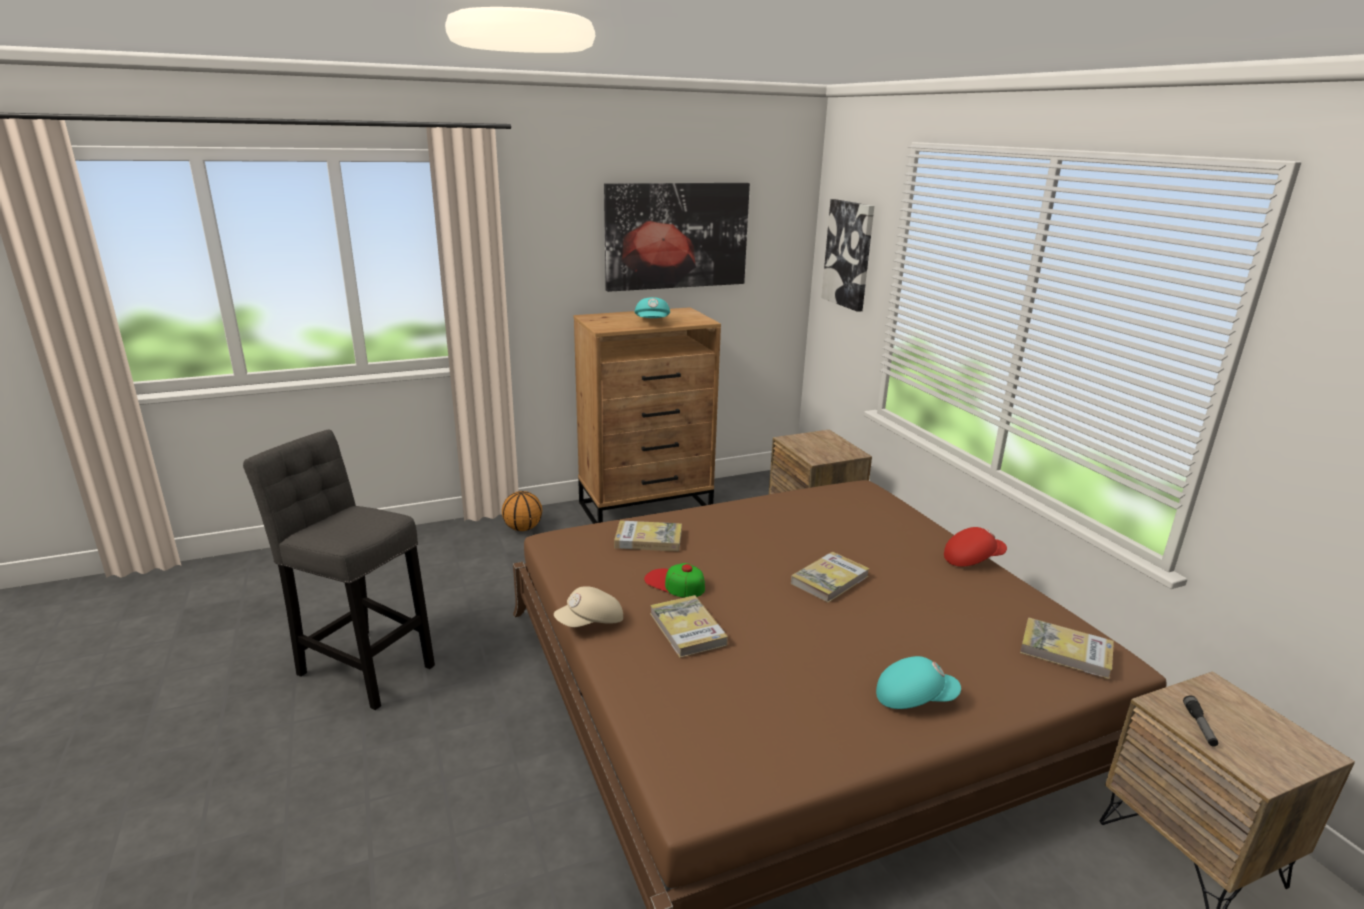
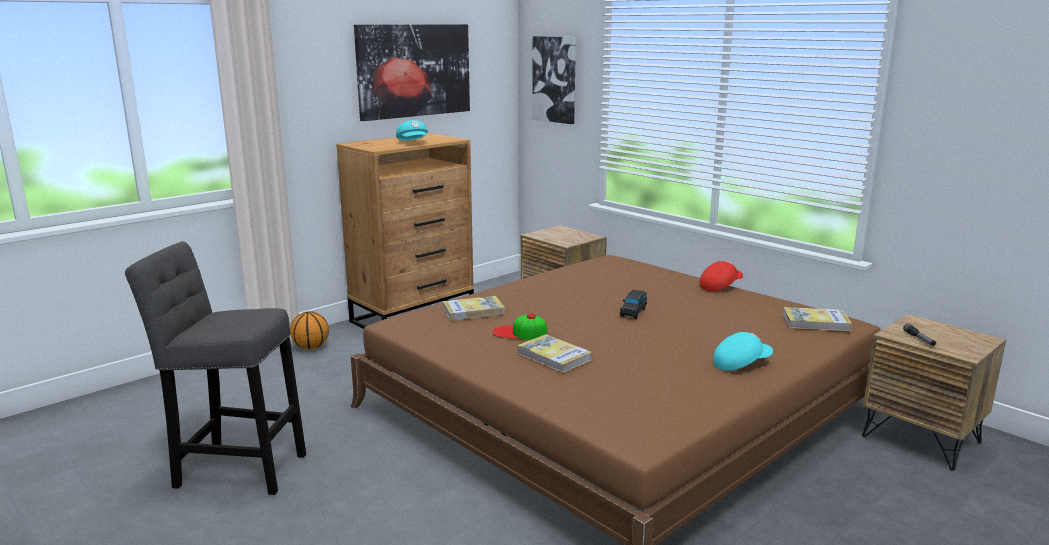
camera: 20 degrees left, 5 degrees down
(590, 623) = (474, 366): beige cap -> none
(829, 580) = (633, 312): book -> black toy car

